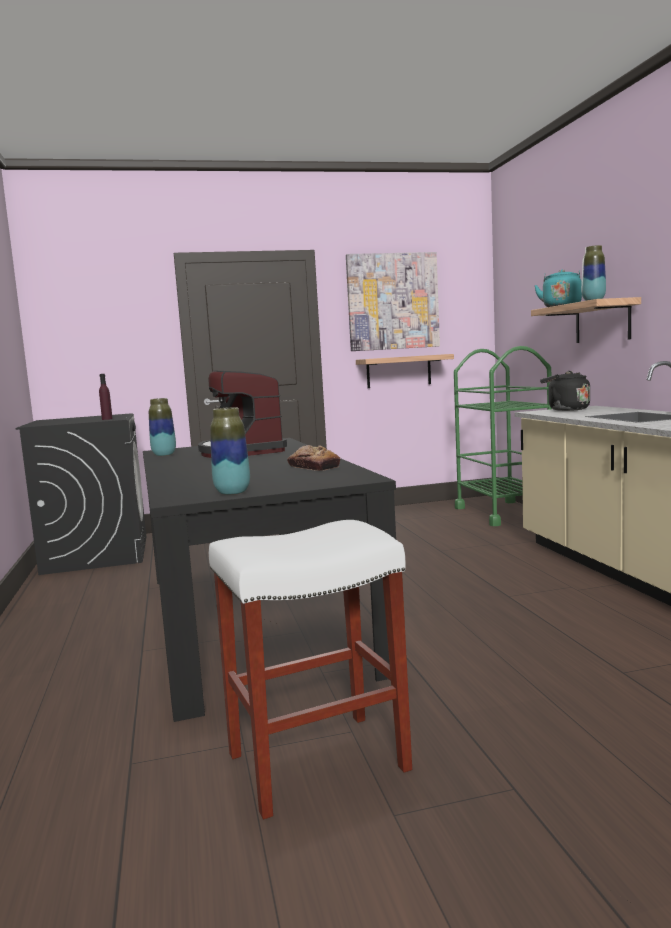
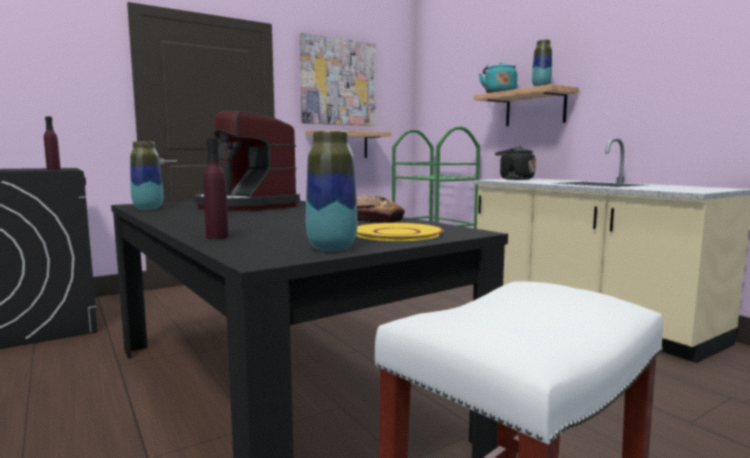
camera: 20 degrees left, 0 degrees up
(174, 483) = (217, 237): none -> purple bottle
(305, 480) = (397, 234): none -> yellow plate

